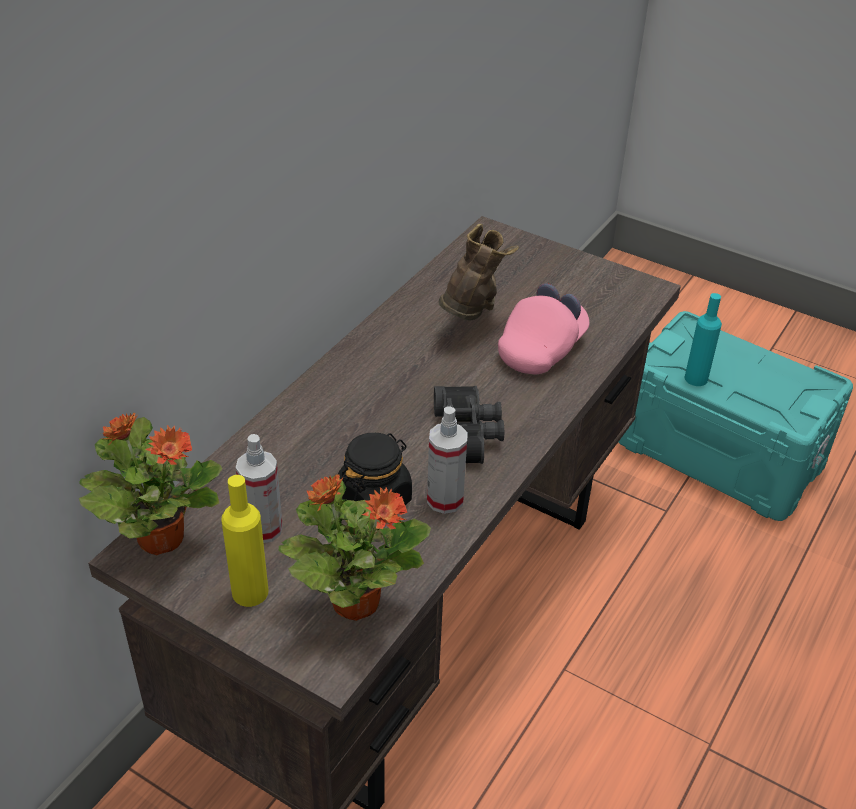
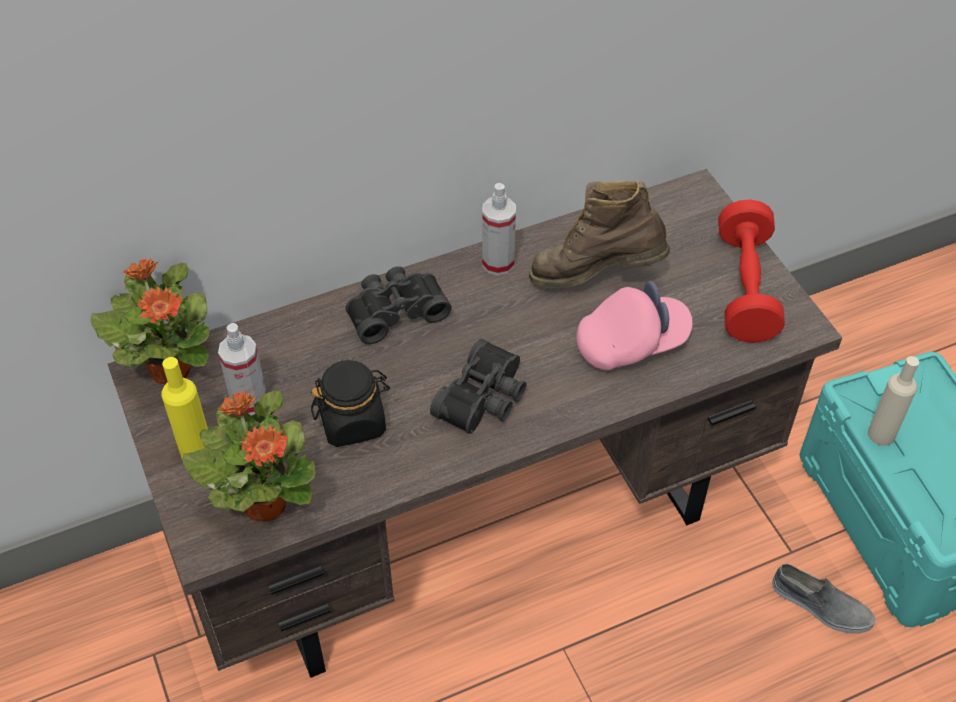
camera: 35 degrees right, 10 degrees up
(330, 404) = (395, 310): none -> black binoculars
(445, 499) = (411, 451): spray bottle -> spray bottle (498, 263)
(471, 315) = (596, 277): brown boot -> brown boot turned 135 degrees counterclockwise
(586, 280) = (745, 288): none -> red dumbbell
(696, 378) = (881, 434): turquoise bottle -> beige bottle
(716, 537) = (820, 605): none -> grey shoe

